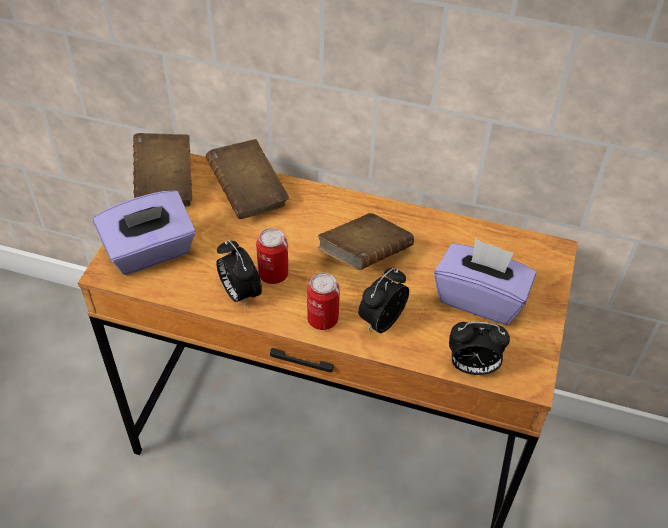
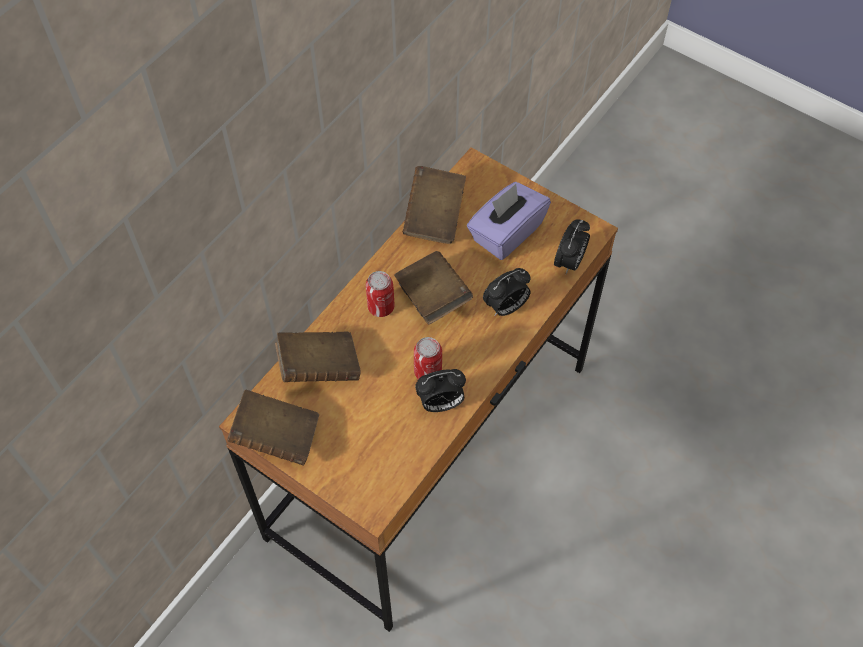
camera: 70 degrees left, 10 degrees up
(150, 252) = (363, 466): purple tissue box -> none
(322, 319) = (490, 348): can -> can (381, 307)
(381, 320) = (506, 307): alarm clock -> alarm clock turned 90 degrees counterclockwise
(466, 233) = (434, 217): none -> brown book

